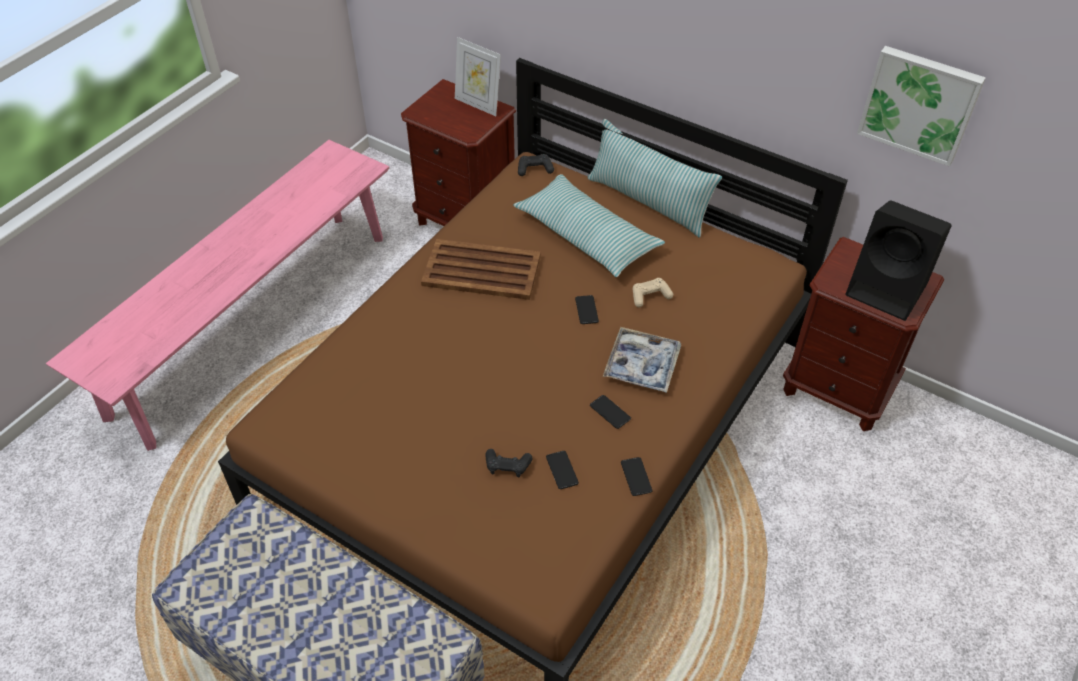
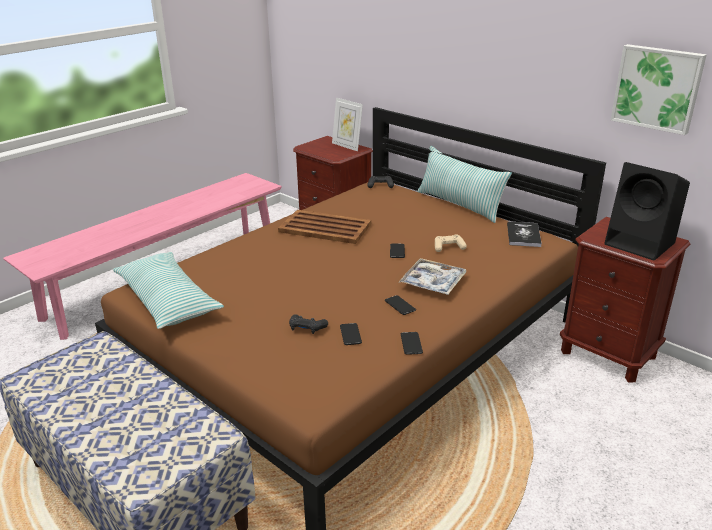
camera: 10 degrees right, 20 degrees down
(586, 236) = (408, 217): pillow -> pillow (167, 300)
(739, 261) = (523, 235): none -> book

